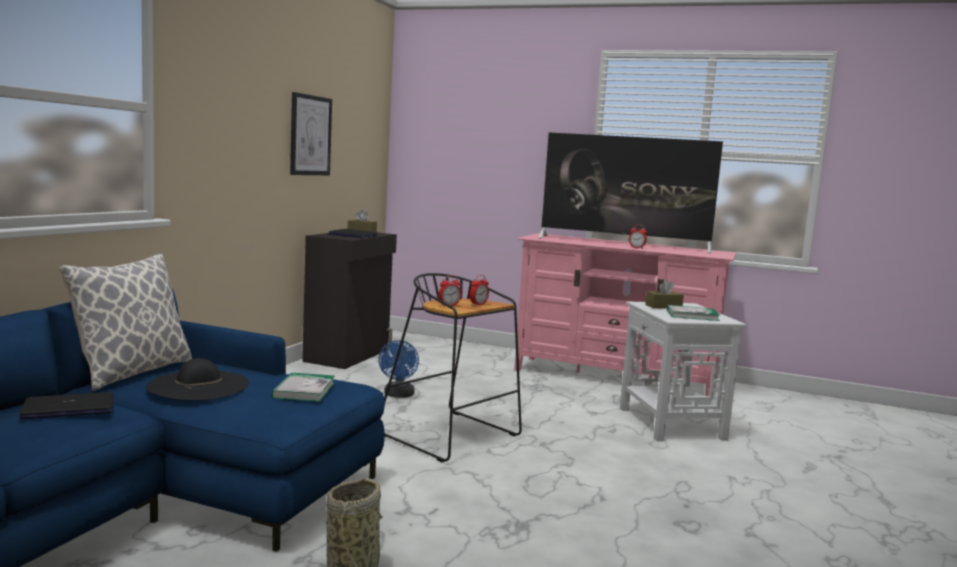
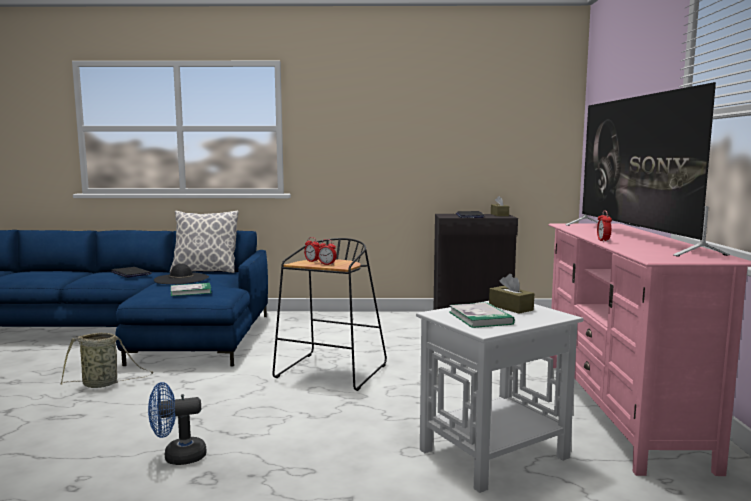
camera: 70 degrees right, 0 degrees up
(310, 135) = (446, 135): picture -> none
(398, 395) = (401, 345): blue fan -> blue fan (177, 457)

